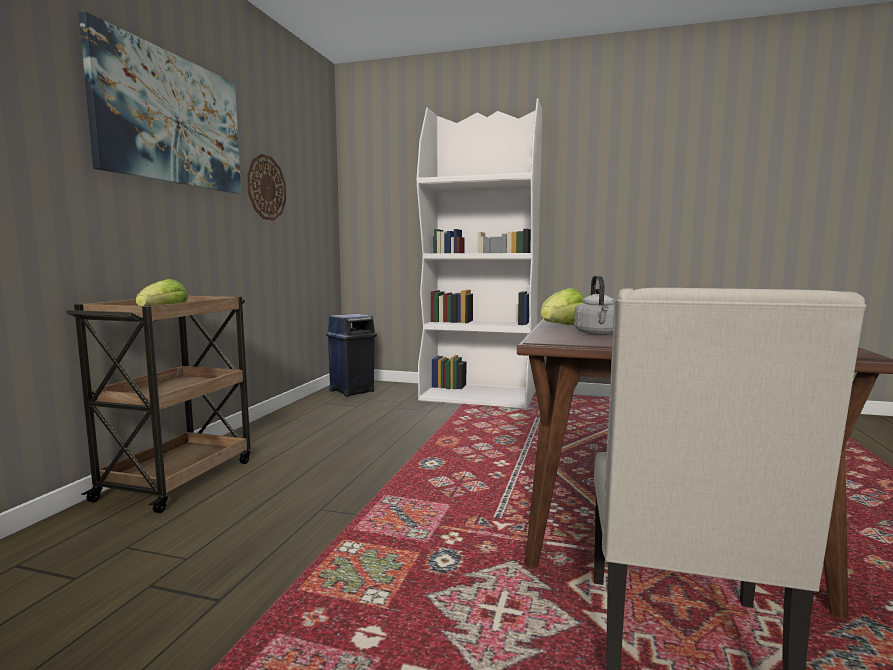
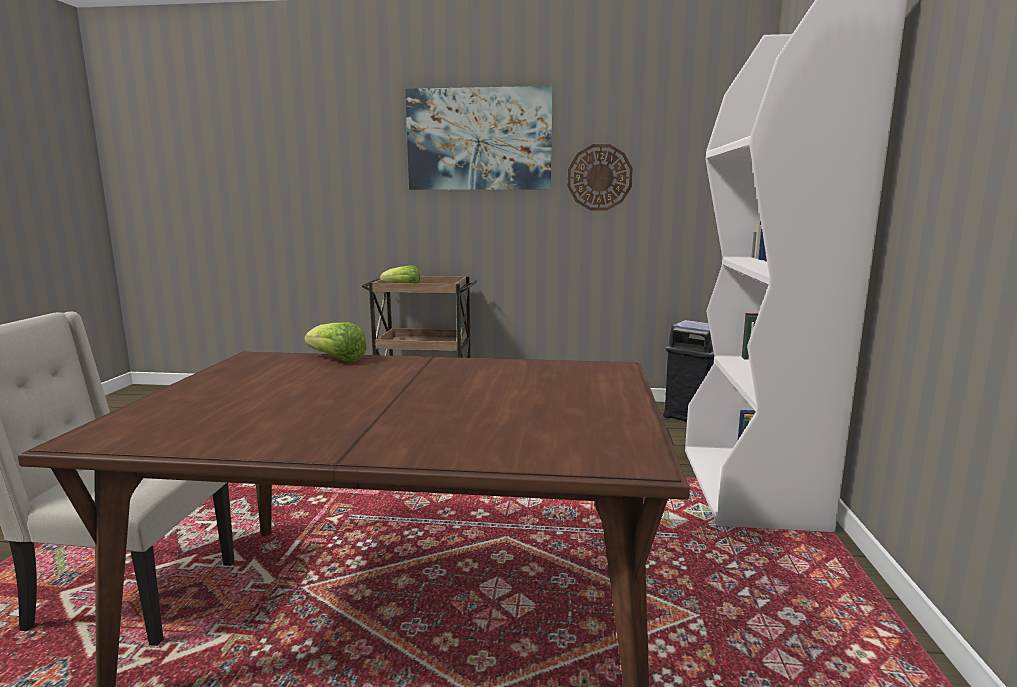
camera: 80 degrees right, 5 degrees up
(598, 334) = (277, 368): grey kettle -> none

